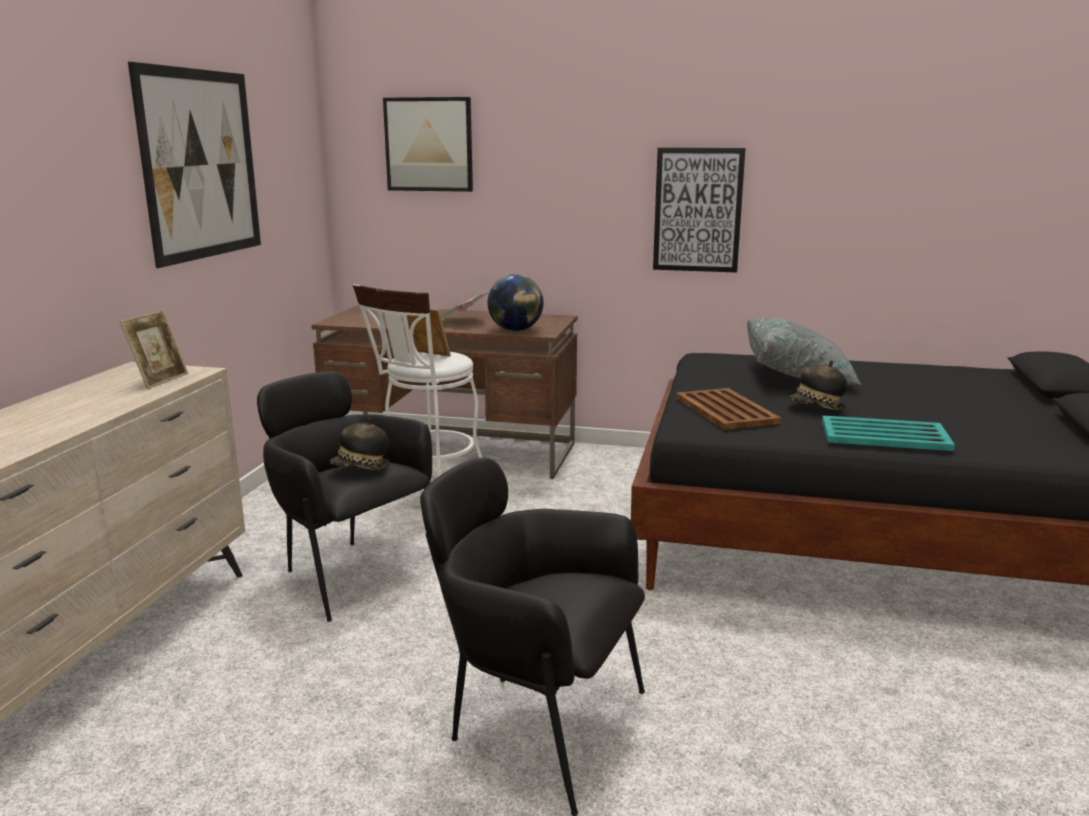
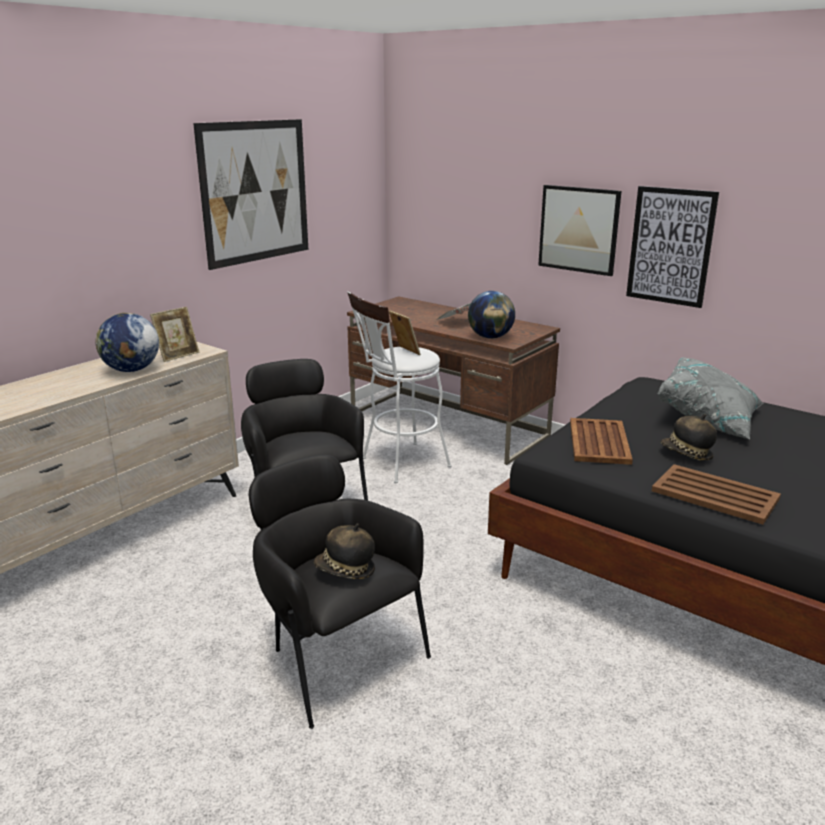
camera: 25 degrees right, 5 degrees up
(108, 403) = (131, 370): none -> globe
(361, 468) = (307, 437): hat -> hat (345, 571)
(429, 144) = (457, 171): picture -> picture (578, 229)
(886, 435) = (716, 495): turquoise tray -> brown tray

